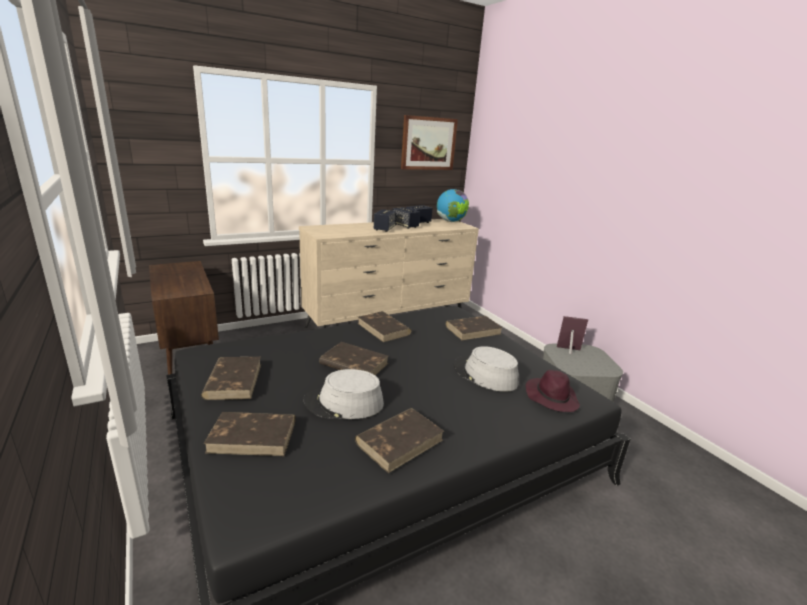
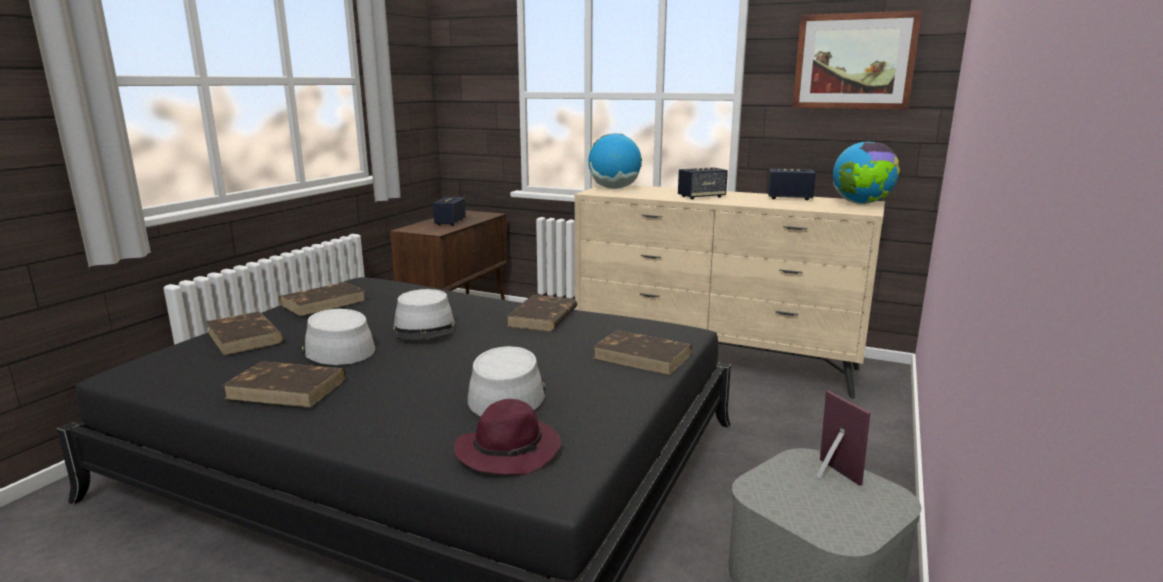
camera: 55 degrees right, 5 degrees down
(321, 230) = (614, 188): none -> globe
(353, 364) = (424, 328): brown book -> grey hat
(405, 226) = (748, 198): speaker -> speaker (450, 222)

